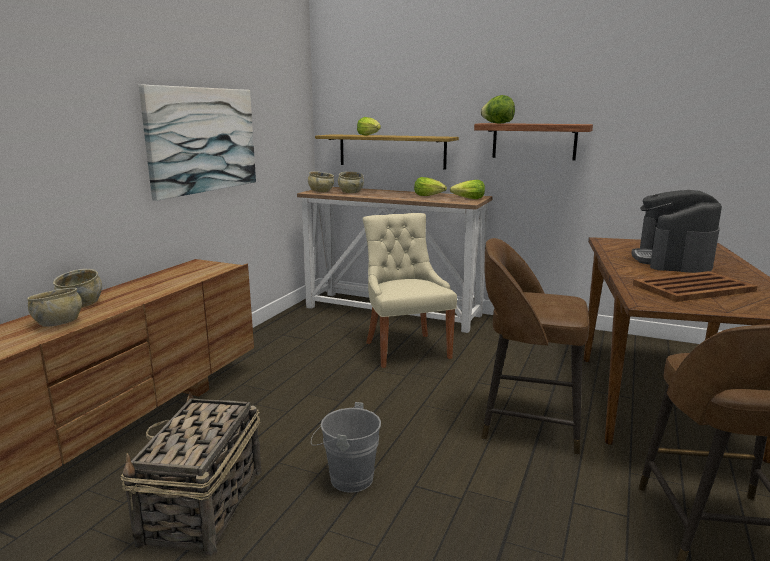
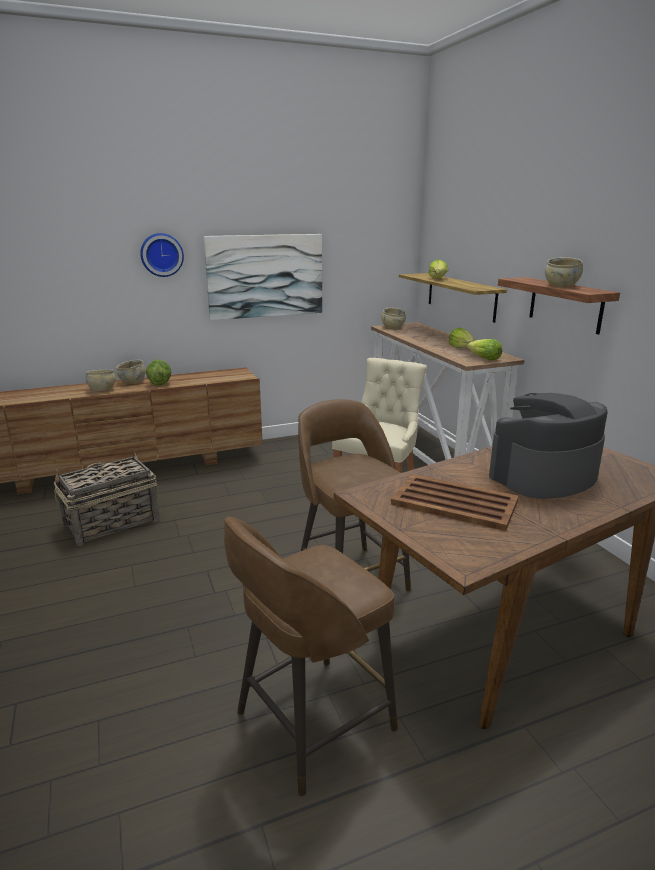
camera: 45 degrees right, 5 degrees up
(91, 109) = (161, 255): none -> wall clock
(347, 478) = (186, 546): grey bucket -> none
(351, 192) = (413, 332): beige bowl -> beige bowl (561, 285)
(497, 123) = (524, 280): lettuce -> lettuce (159, 384)

